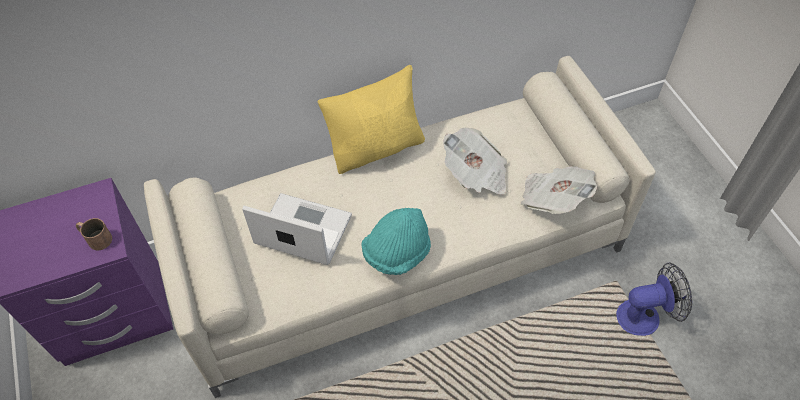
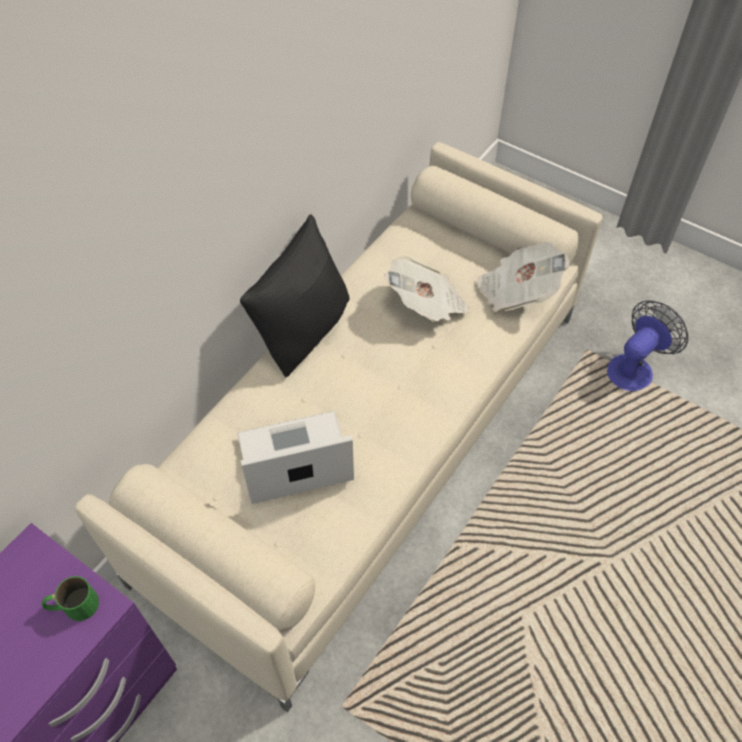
camera: 35 degrees left, 0 degrees up
(95, 238) = (73, 606): brown mug -> green mug
(377, 148) = (304, 329): yellow pillow -> black pillow
(397, 253) = (414, 426): turquoise hat -> none

